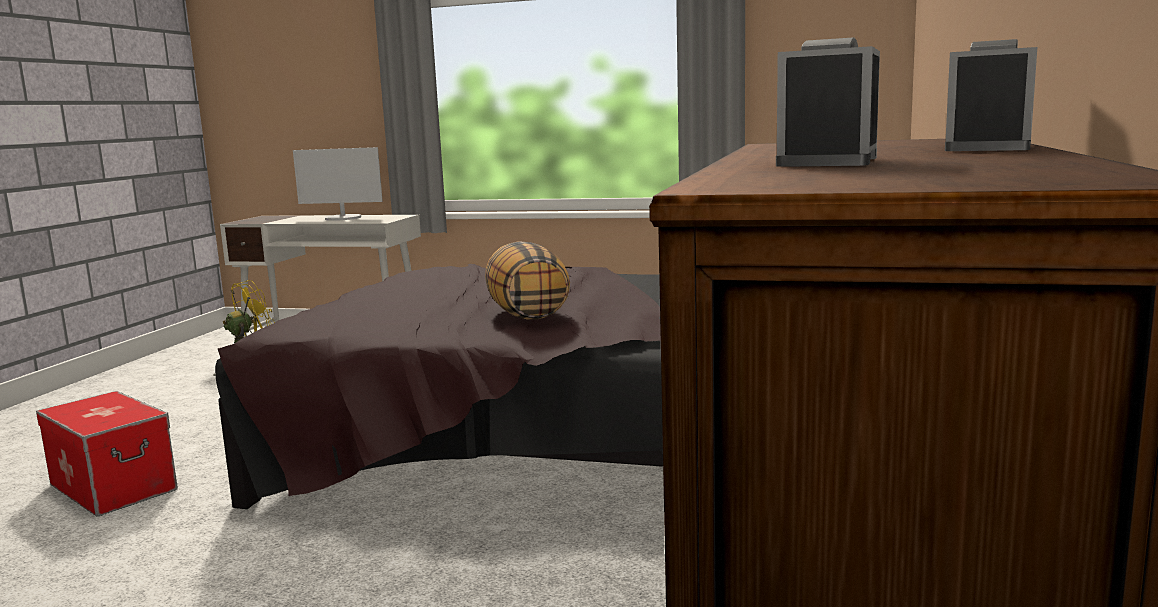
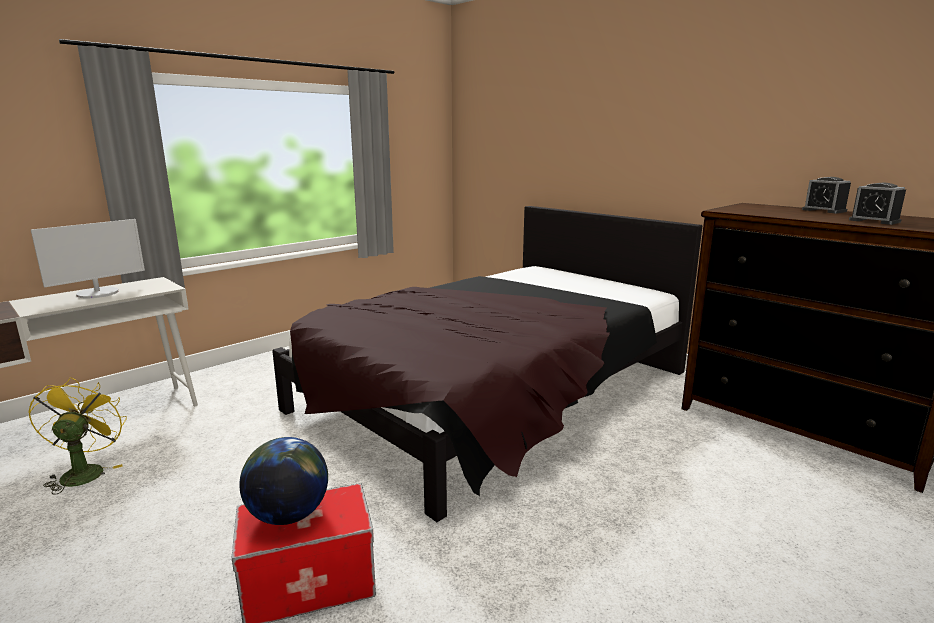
camera: 60 degrees left, 5 degrees up
(102, 407) = (288, 515): none -> globe
(527, 314) = (516, 318): pillow -> none

